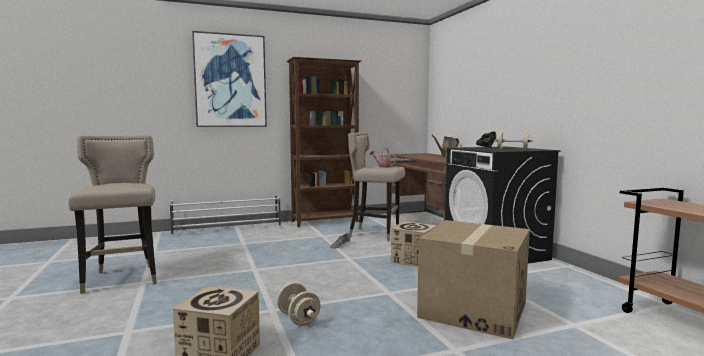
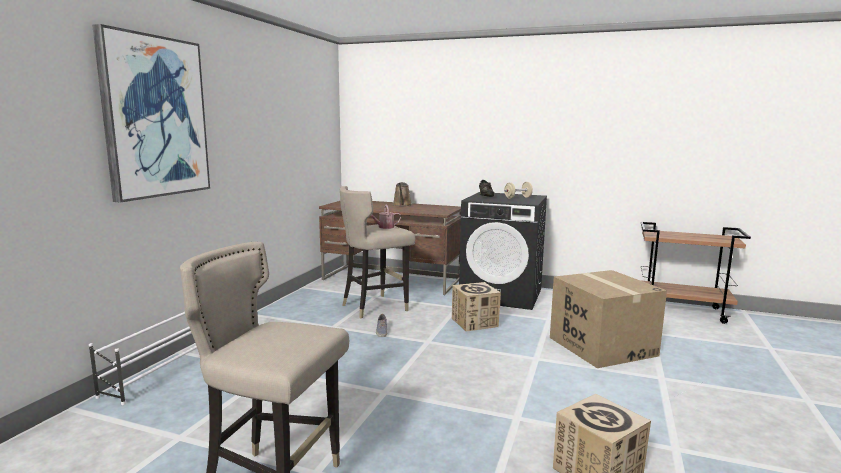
camera: 50 degrees left, 5 degrees up
(298, 319) = (551, 412): beige dumbbell -> none
(325, 221) = (284, 308): brown bookcase -> none

